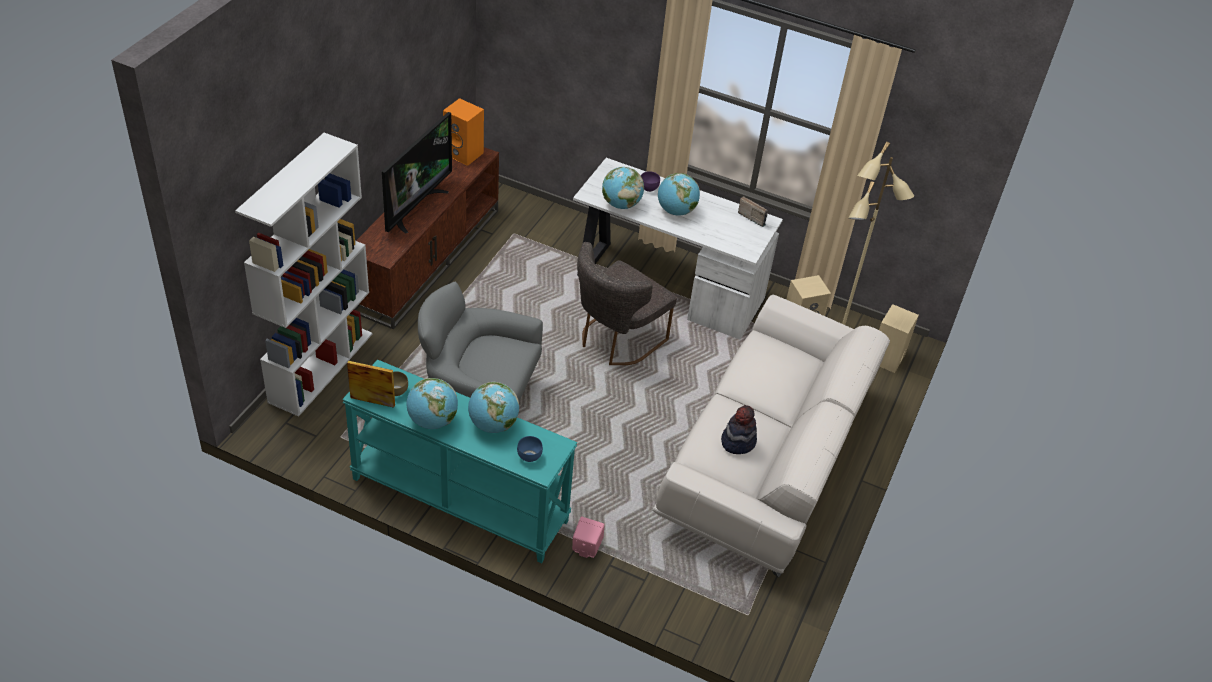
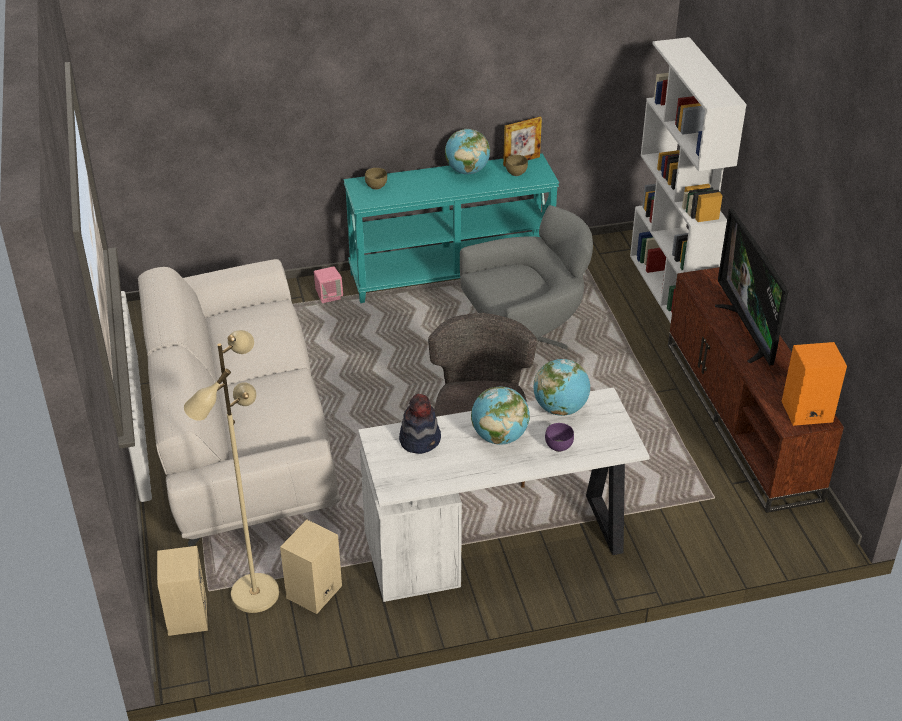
camera: 145 degrees right, 5 degrees down
(493, 425) = (424, 189): globe -> none
(530, 456) = (375, 186): blue bowl -> brown bowl
(737, 441) = (249, 328): hat -> hat (420, 439)
(753, 217) = (413, 483): radio -> none

